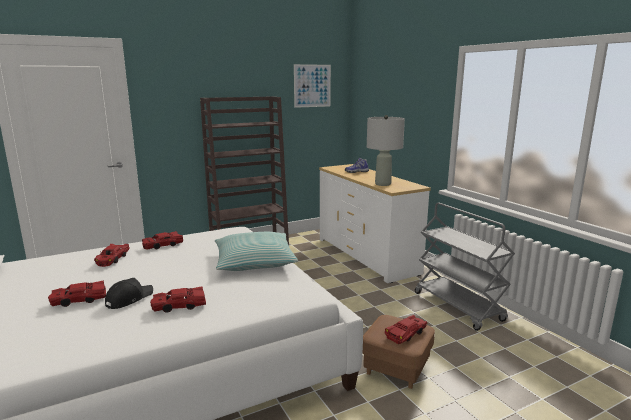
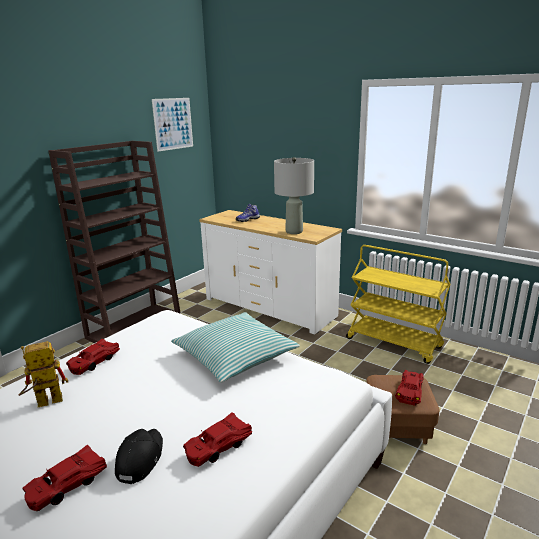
camera: 25 degrees left, 5 degrees up
(112, 259) = (44, 403): red toy car -> toy robot
(458, 307) = (394, 343): grey cart -> yellow cart

